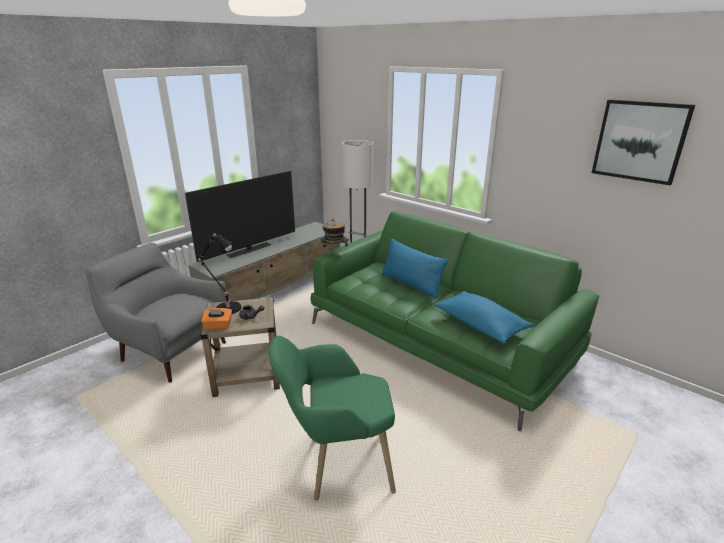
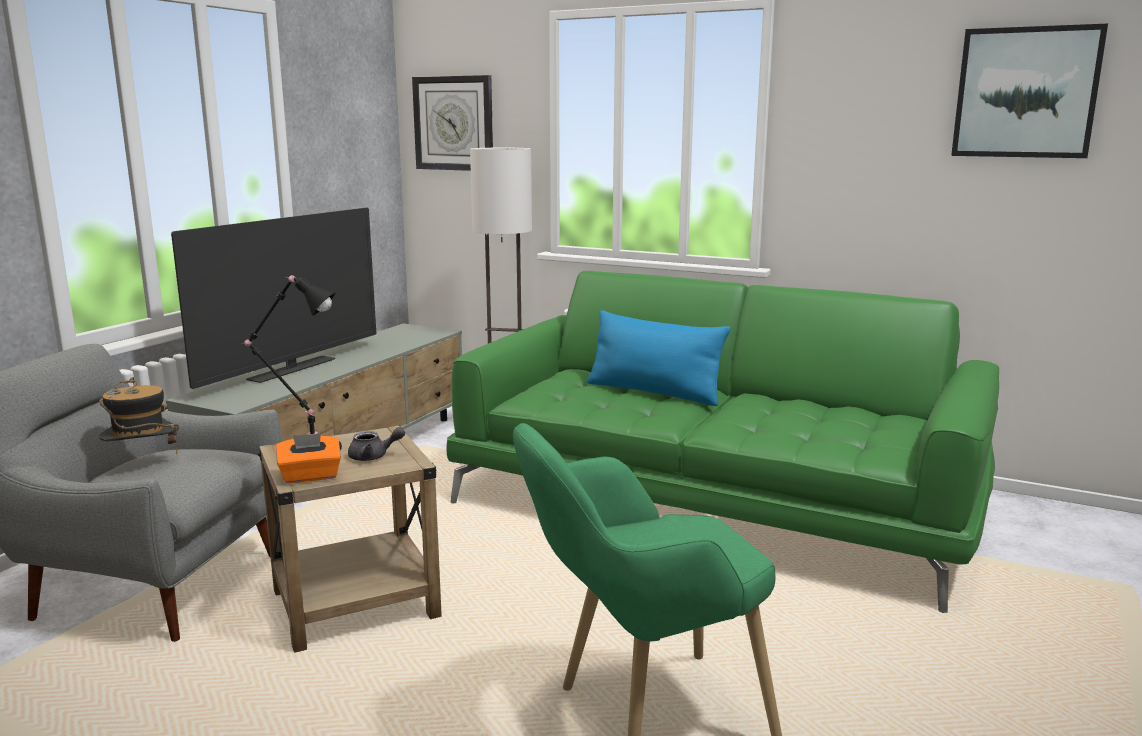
camera: 15 degrees left, 10 degrees down
(334, 252) = (492, 347): hat -> hat (143, 464)
(344, 121) = (454, 123): none -> wall clock
(480, 326) = (823, 433): blue pillow -> none

